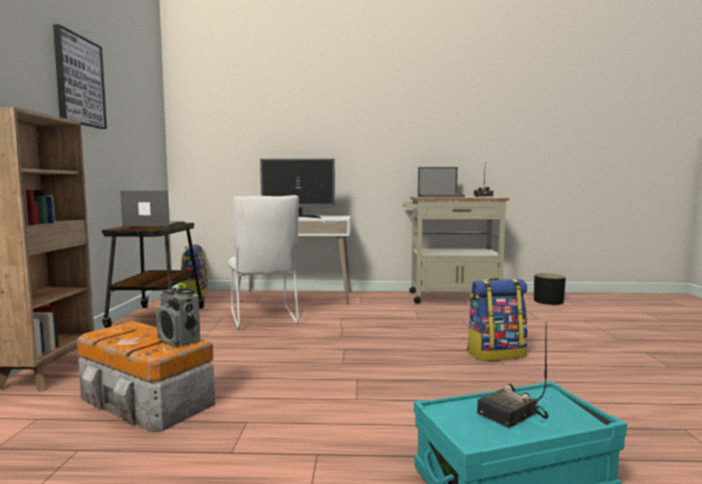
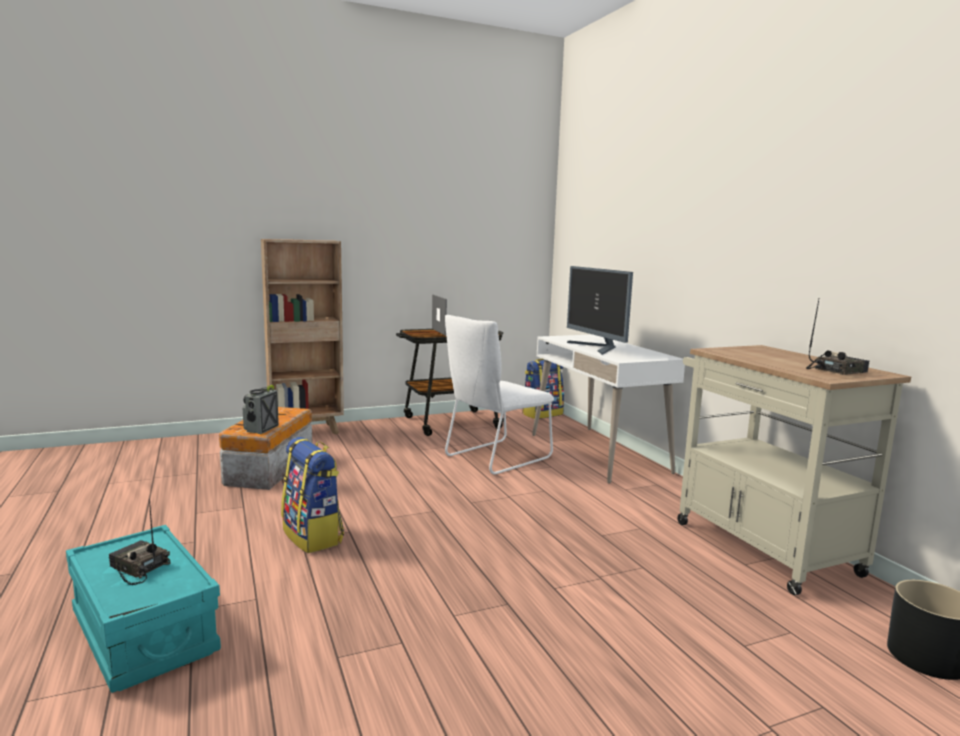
camera: 65 degrees right, 5 degrees up
(79, 81) = (397, 196): picture -> none
(441, 196) = (756, 355): laptop -> none
(496, 354) = (494, 606): backpack -> backpack (313, 536)

